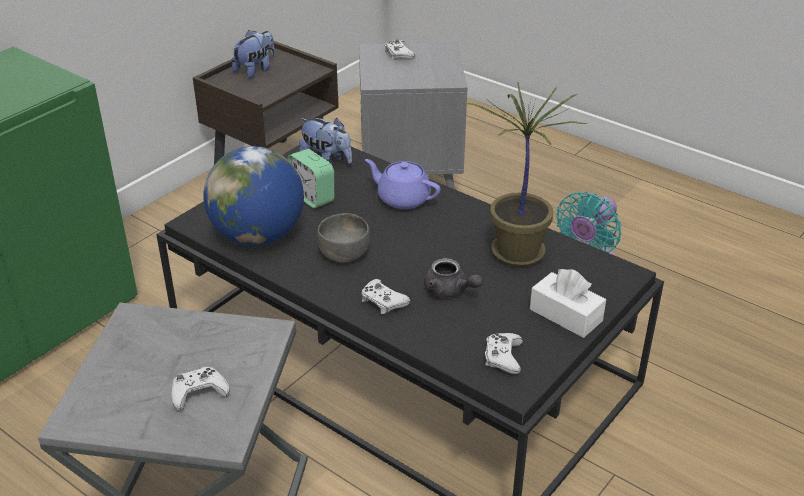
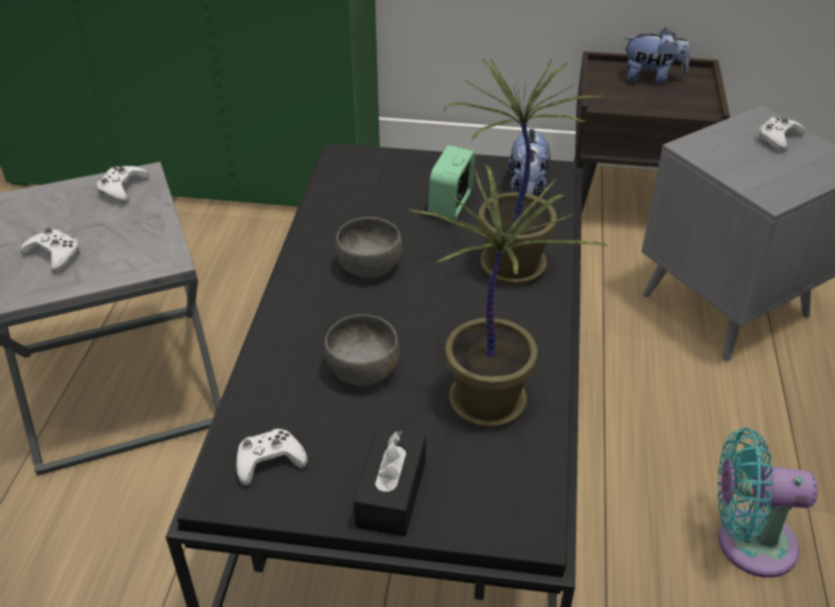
camera: 60 degrees right, 5 degrees up
(258, 236) = (353, 200): globe -> none
(383, 301) = (307, 326): white game controller -> white game controller (122, 189)
(402, 198) = (510, 267): purple teapot -> potted plant
(450, 291) = (364, 370): grey teapot -> grey bowl
(565, 315) = (391, 493): white tissue box -> black tissue box

